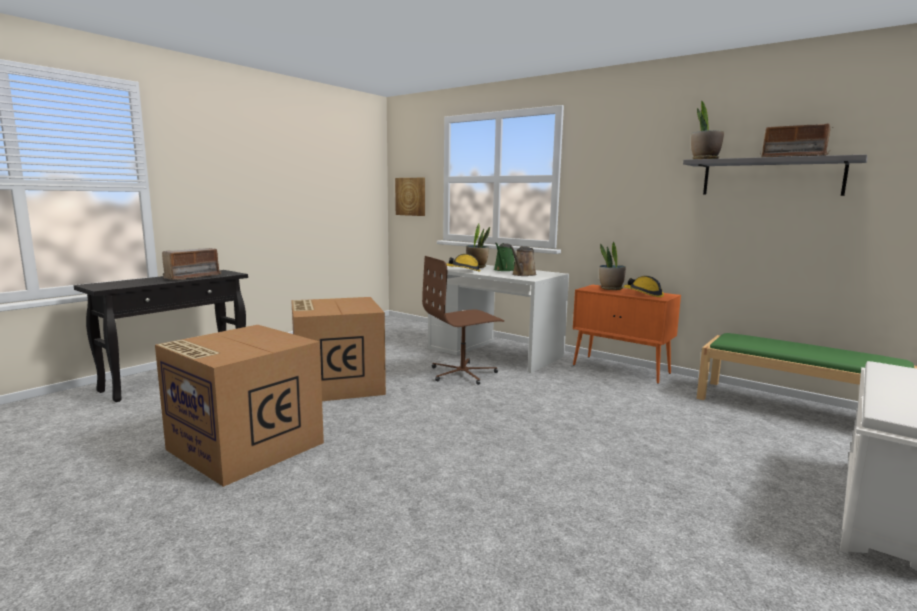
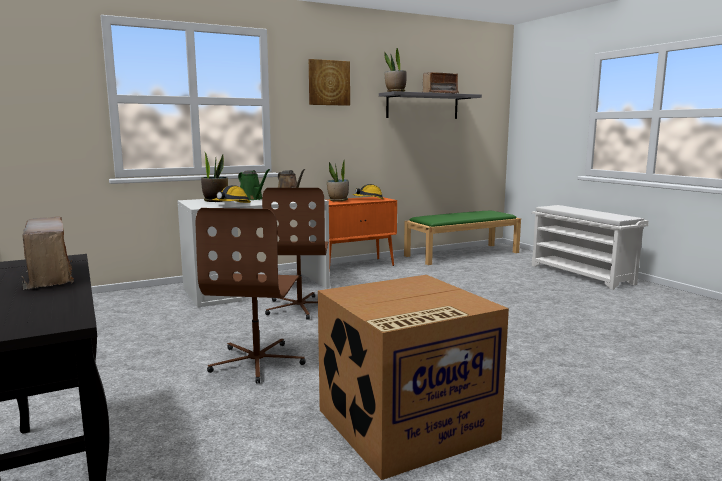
camera: 65 degrees left, 0 degrees up
(336, 384) = (258, 362): cardboard box -> brown office chair
(411, 196) = (42, 121): picture -> picture (328, 83)

